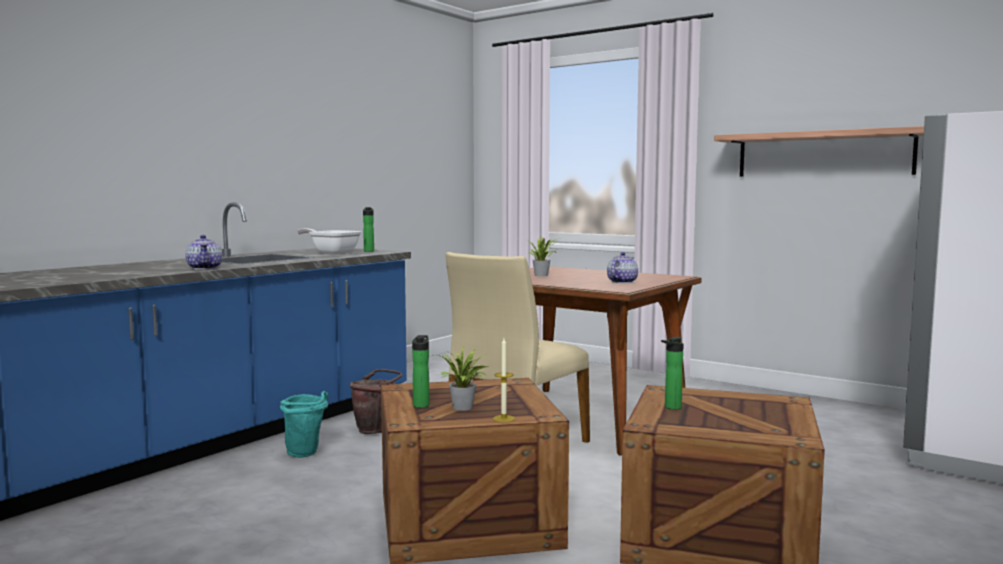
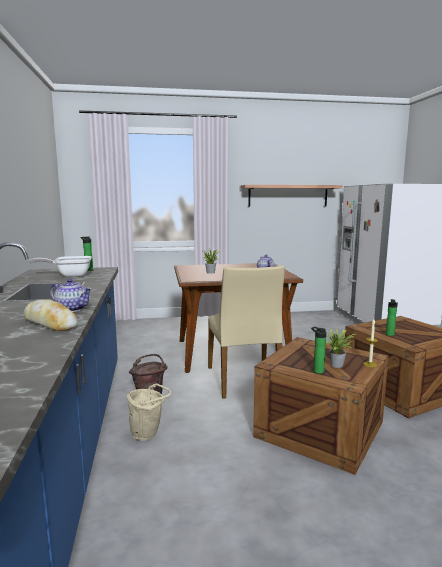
camera: 45 degrees left, 5 degrees up
(152, 271) = (50, 323): none -> bread
(306, 454) = (148, 434): turquoise bucket -> beige bucket

